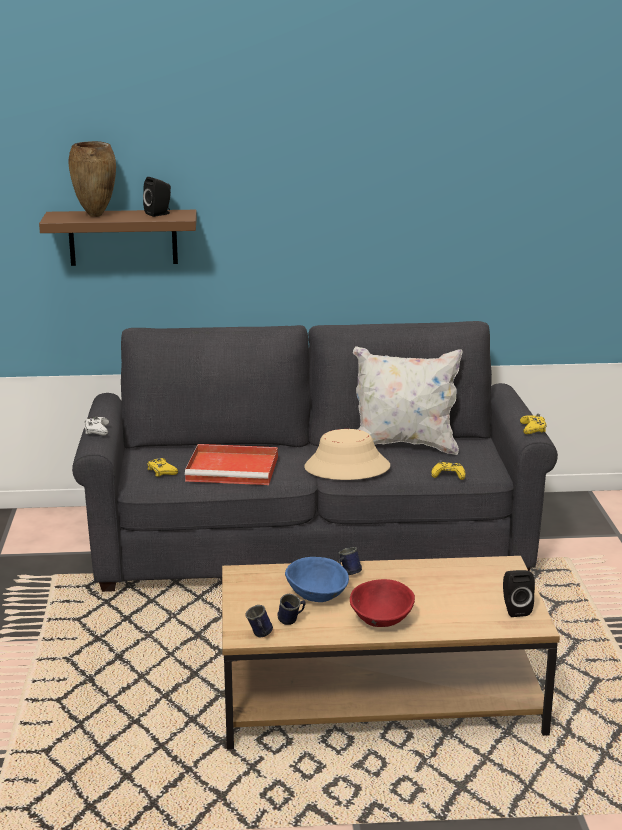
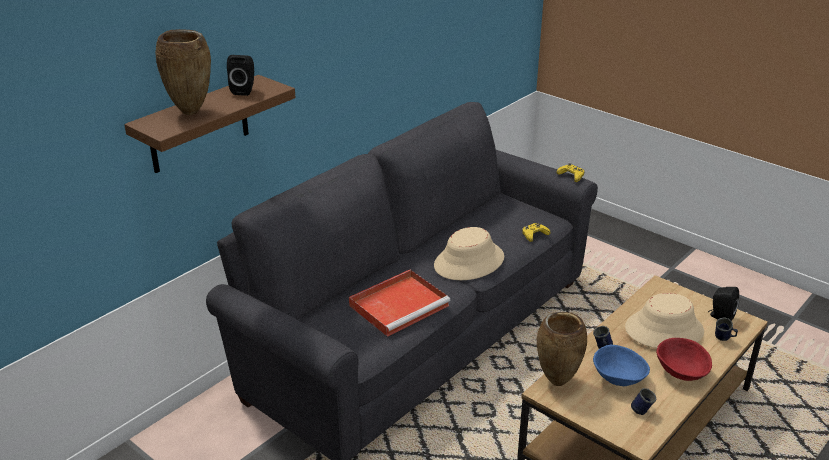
camera: 45 degrees left, 10 degrees up
(96, 430) = (301, 329): white game controller -> none
(161, 471) = (351, 337): yellow game controller -> none
(260, 636) = (647, 434): blue mug -> blue mug (724, 339)
(263, 572) = (556, 381): none -> brown vase
(404, 445) = (466, 224): white pillow -> none
(435, 590) = (664, 329): none -> beige hat

